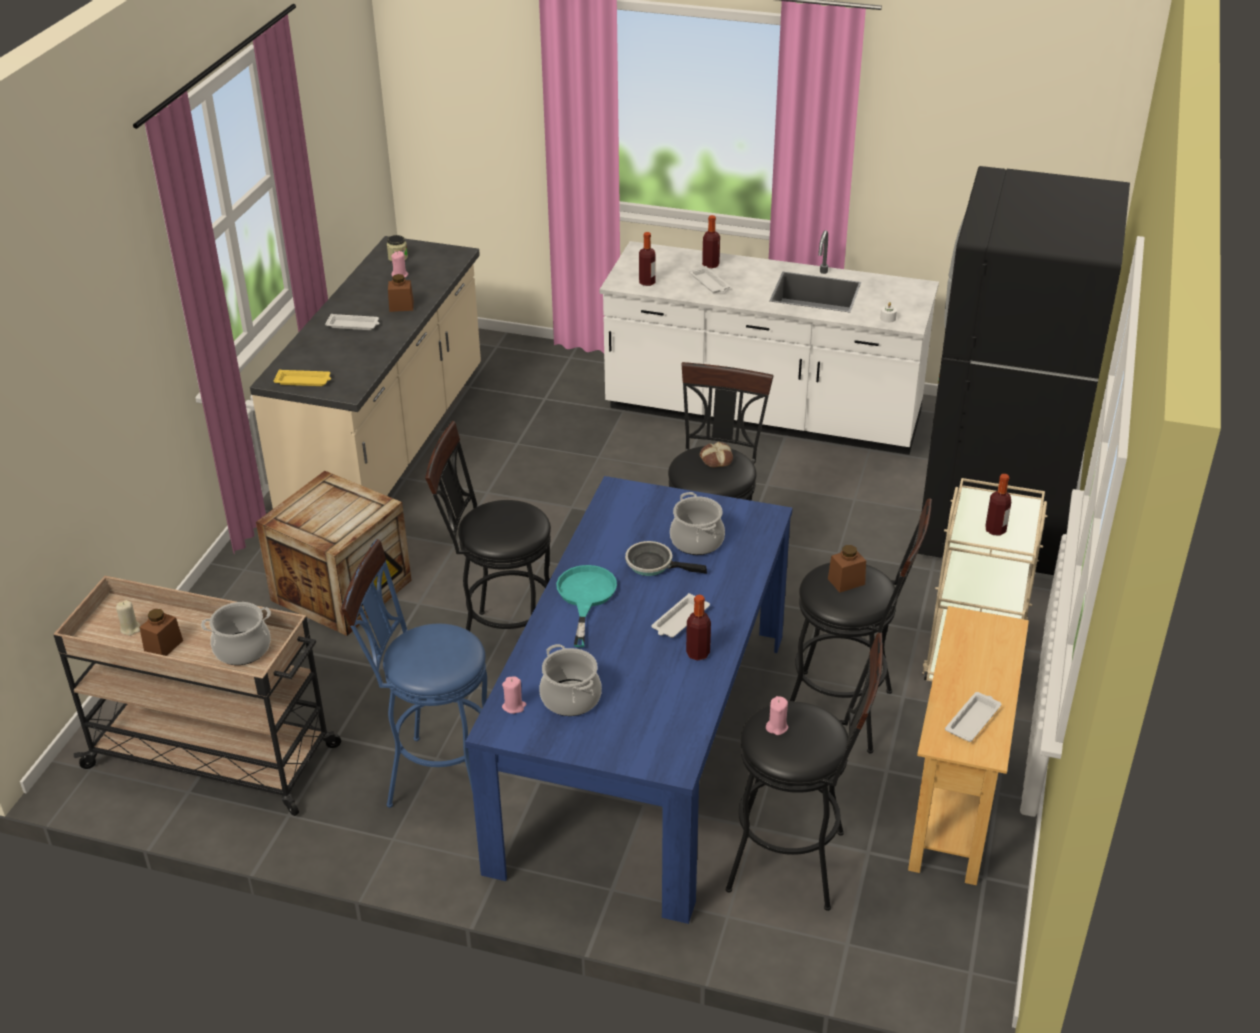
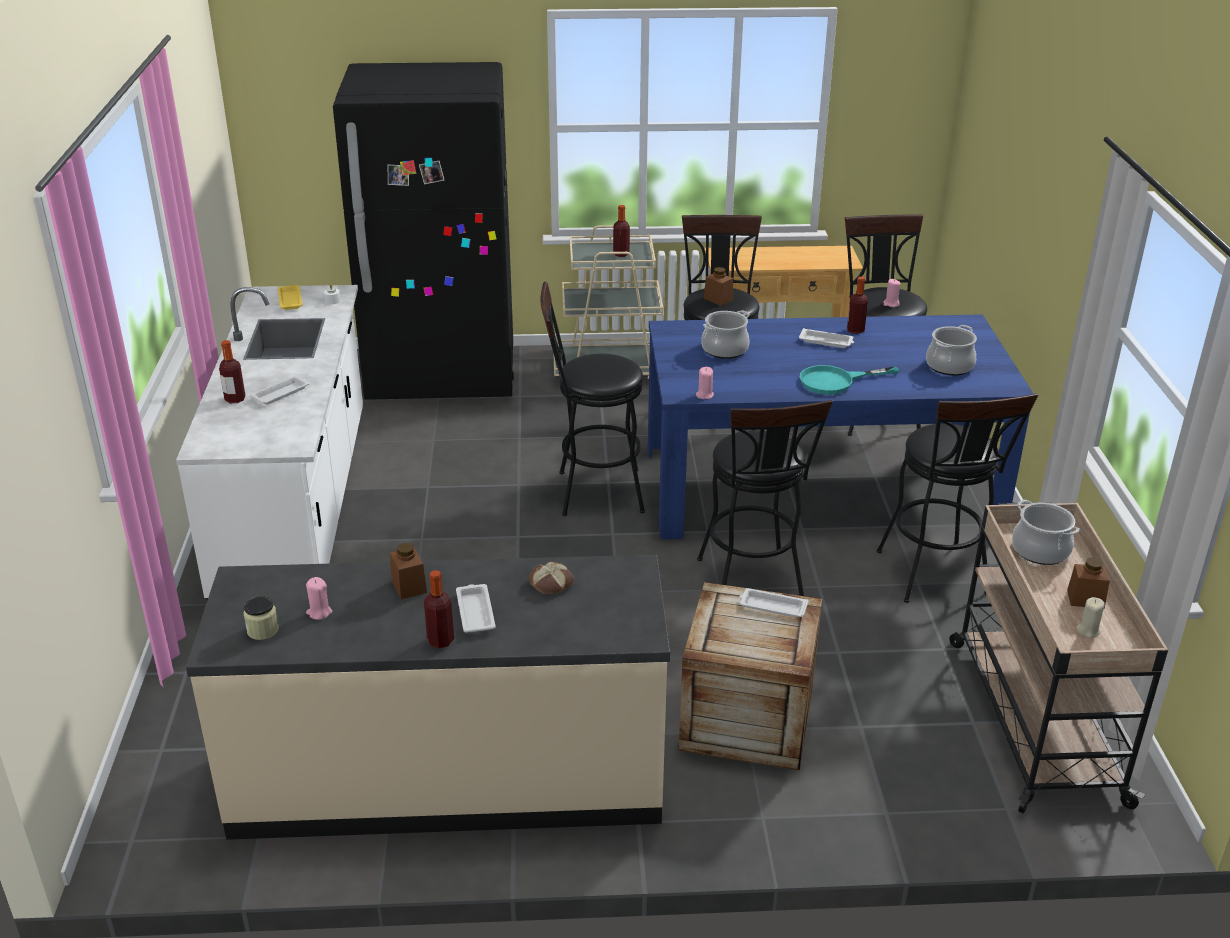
camera: 110 degrees left, 5 degrees down
(304, 381) = (632, 609): yellow tray -> yellow tray (290, 300)
(436, 776) = (936, 578): blue stool -> black stool
(514, 706) = (981, 385): pink candle -> pink candle (704, 395)
(647, 282) = (288, 429): bottle -> bottle (440, 640)
(653, 564) = (770, 361): frying pan -> none
(716, 459) = (590, 367): bread -> bread (552, 584)
(973, 720) = (817, 255): white tray -> white tray (772, 606)

